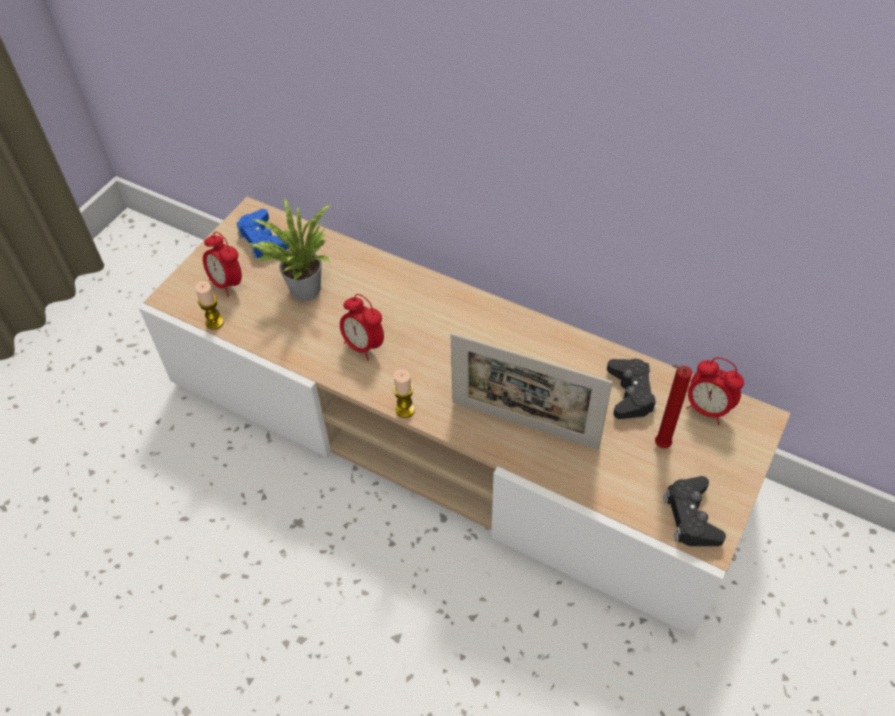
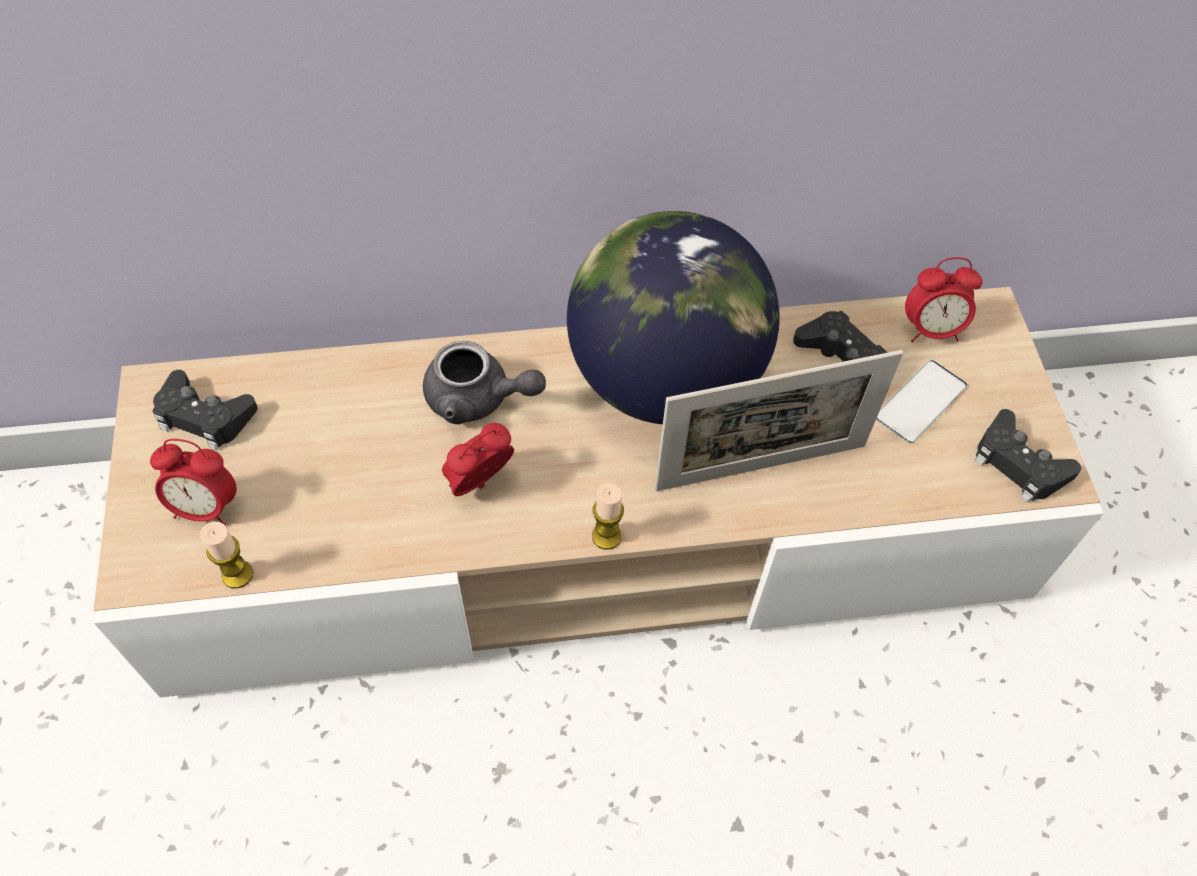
camera: 40 degrees left, 5 degrees up
(262, 240) = (204, 416): blue game controller -> black game controller
(302, 287) = (324, 452): potted plant -> none
(363, 346) = (480, 484): alarm clock -> alarm clock turned 135 degrees clockwise
(400, 302) = (478, 399): none -> grey teapot
(511, 347) = (664, 380): none -> globe
(659, 445) = (920, 402): red candle -> phone

